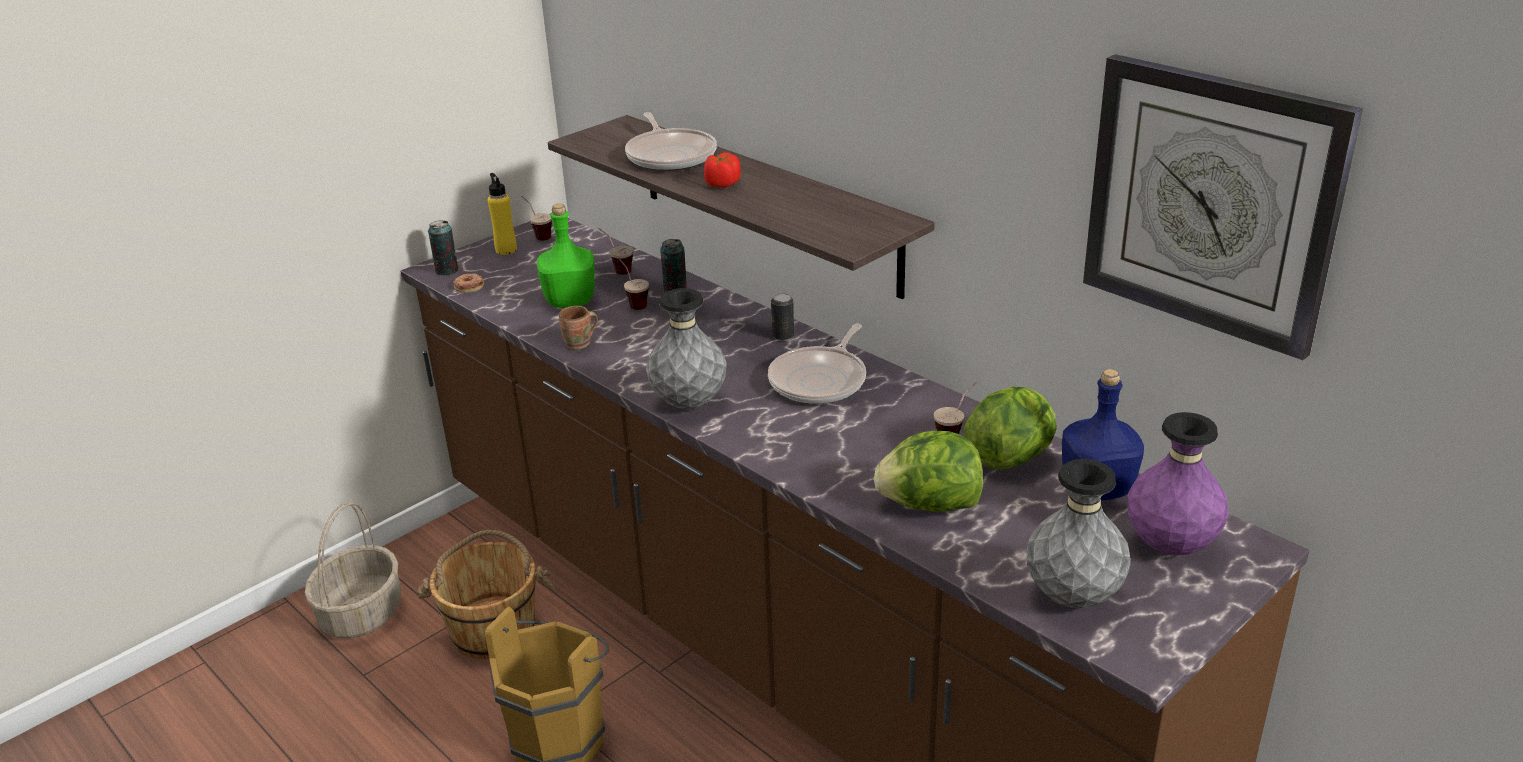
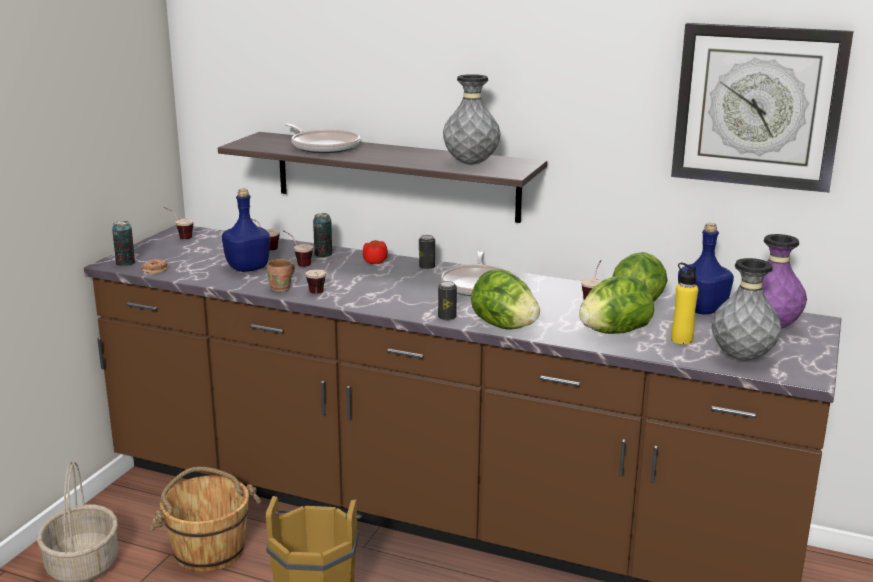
camera: 25 degrees left, 10 degrees down
(506, 250) = (162, 247): yellow bottle -> yellow bottle (681, 339)
(569, 301) = (247, 268): green bottle -> blue bottle
(625, 356) = (324, 290): none -> cup
(688, 404) = (399, 308): grey vase -> grey vase (470, 164)
(722, 184) = (381, 156): tomato -> tomato (375, 262)
(733, 433) = (447, 317): none -> can
(791, 463) = (503, 326): none -> lettuce

